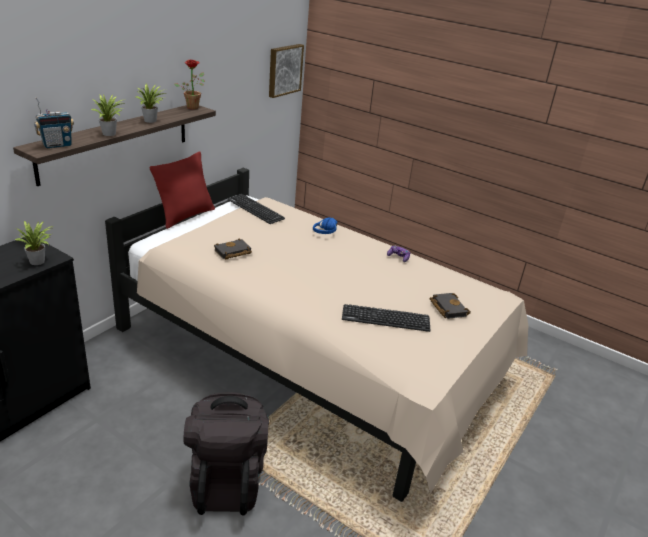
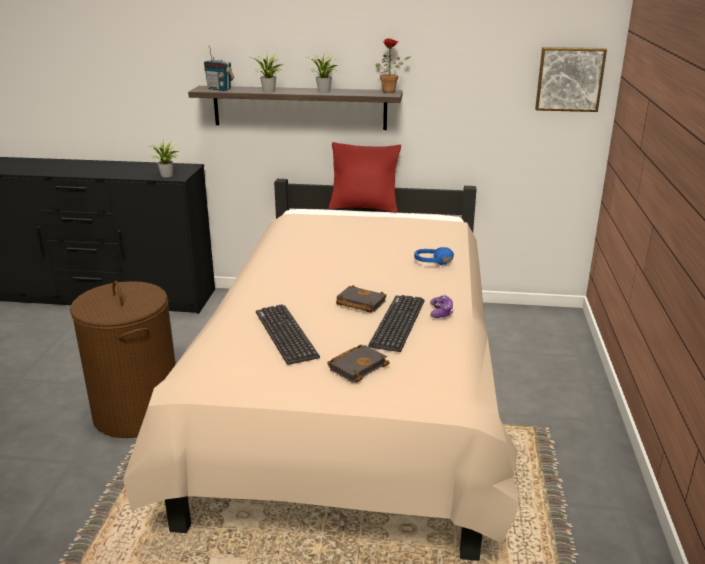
camera: 65 degrees right, 5 degrees down
(227, 480) = (136, 412): black backpack -> brown laundry basket
(232, 252) = (319, 238): black book -> black book (359, 303)
(255, 209) = (422, 223): keyboard -> keyboard (397, 323)

